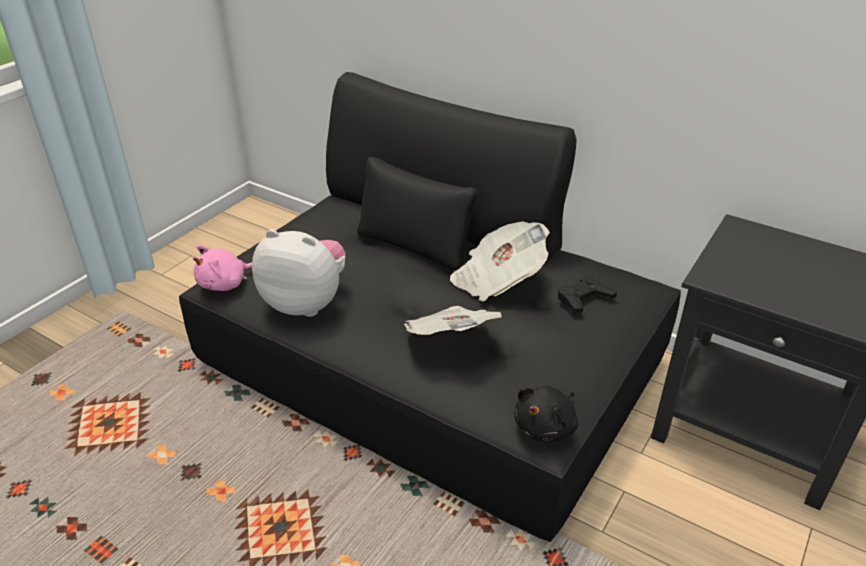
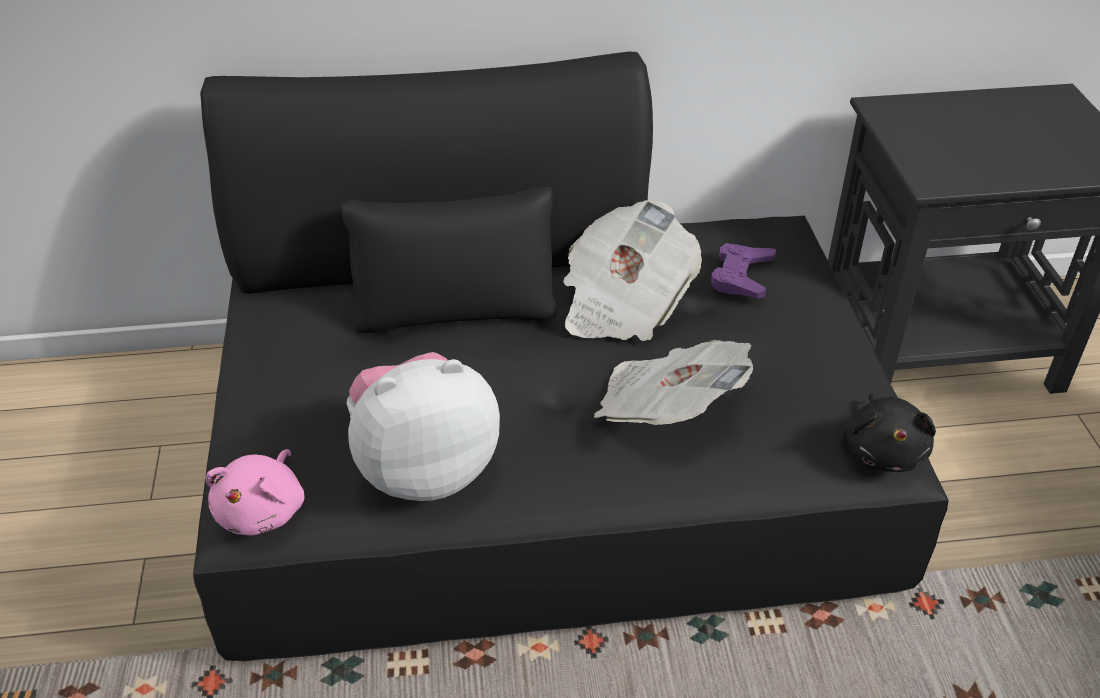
camera: 40 degrees left, 5 degrees up
(584, 298) = (741, 276): black game controller -> purple game controller

